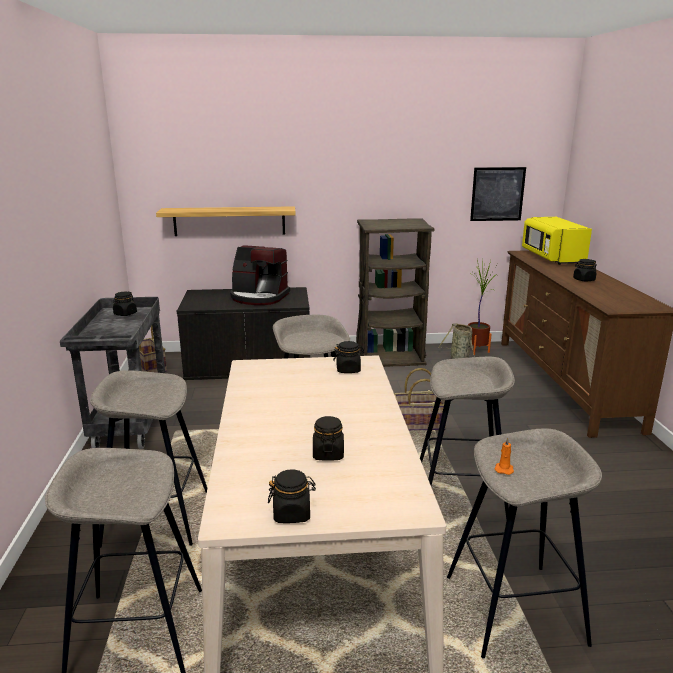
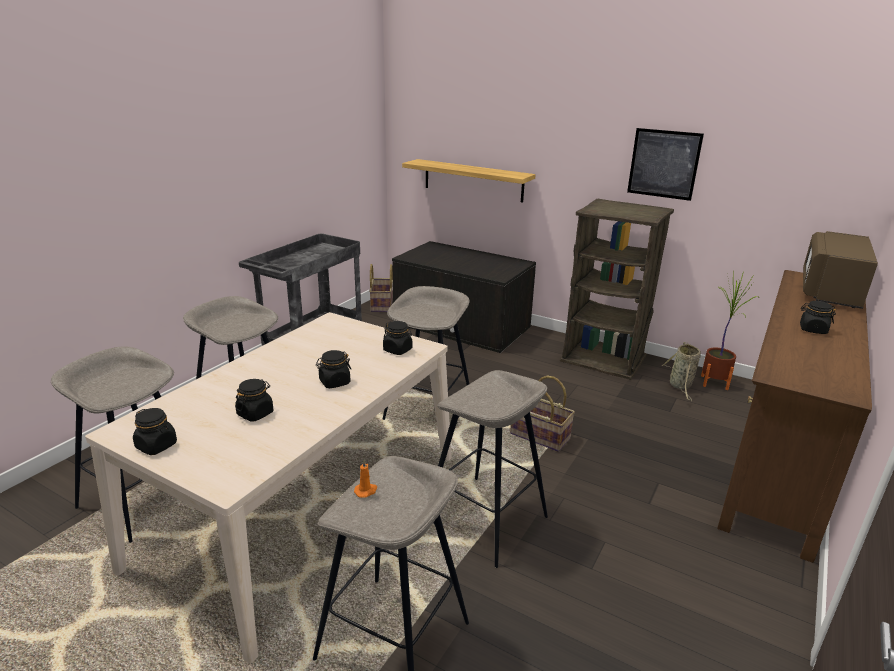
camera: 35 degrees right, 5 degrees up
(125, 314) = (327, 251): black jar -> black jar (334, 382)
(259, 297) = (476, 262): coffee machine -> none
(497, 194) = (784, 193): picture -> picture (664, 164)
(551, 257) = (829, 291): yellow microwave -> brown microwave

